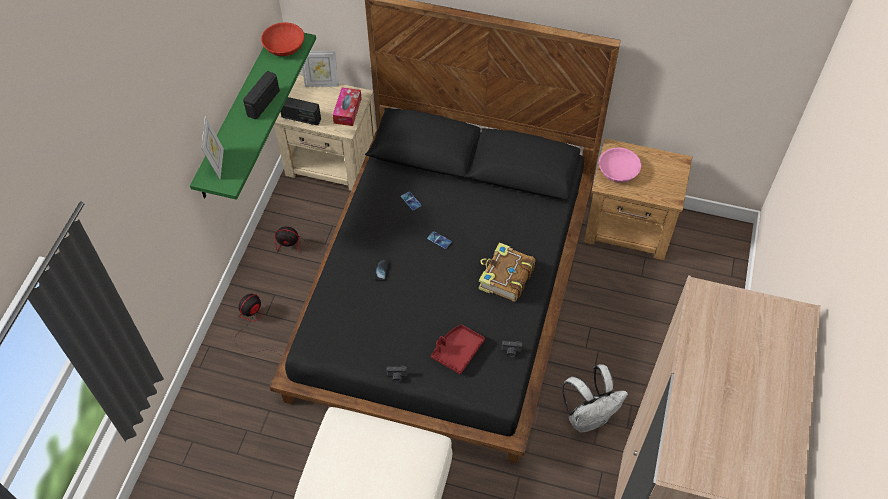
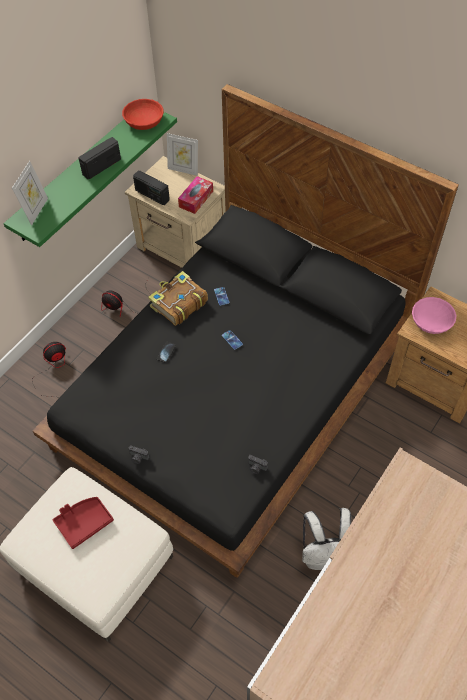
camera: 20 degrees right, 0 degrees up
(457, 351) = (205, 451): red tray -> red tray (84, 523)
(505, 278) = (280, 394): book -> book (178, 304)

